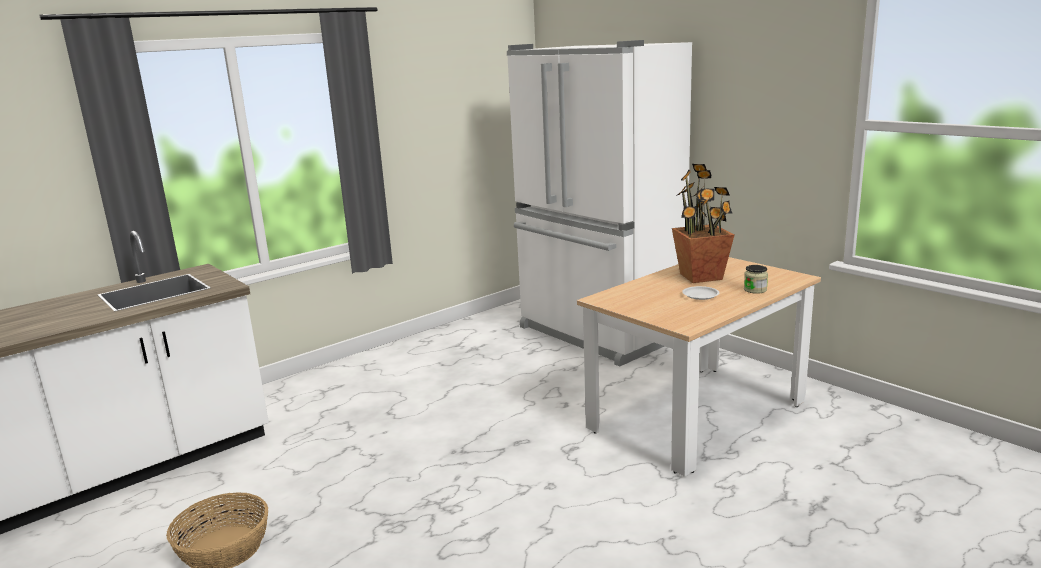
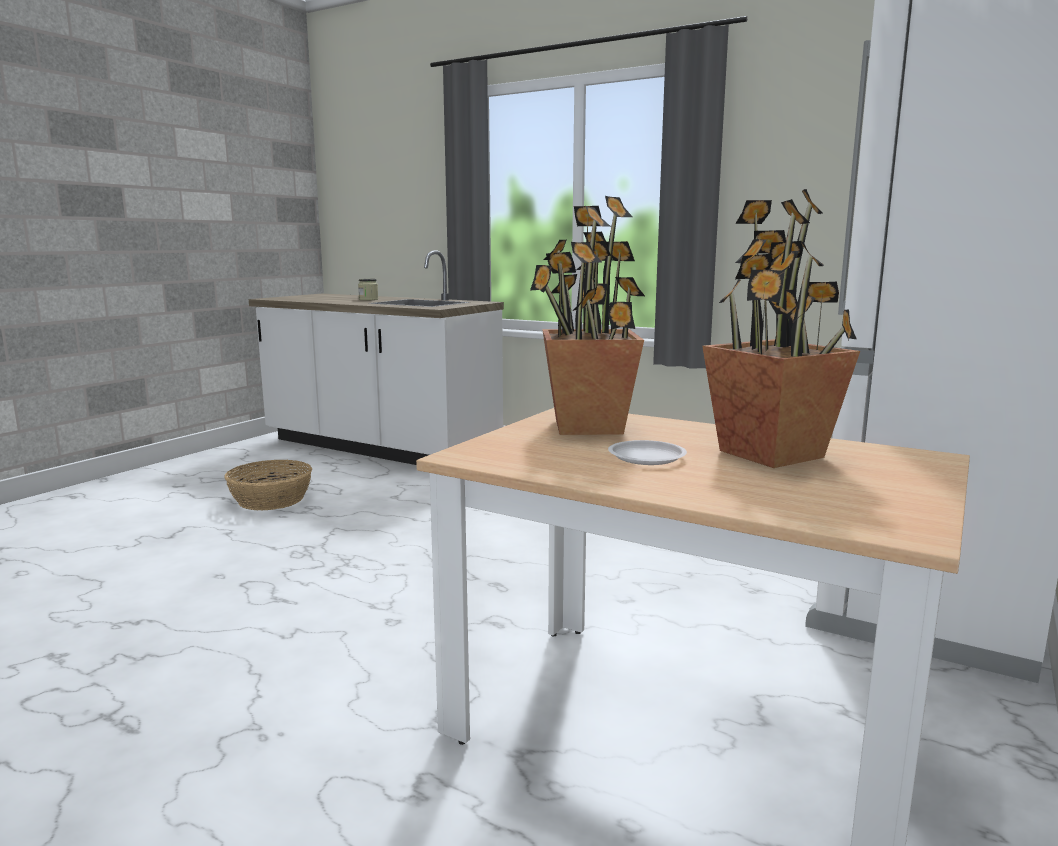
camera: 70 degrees right, 5 degrees down
(637, 299) = (587, 427): none -> potted plant
(755, 290) = (732, 493): jar -> jar (368, 299)

